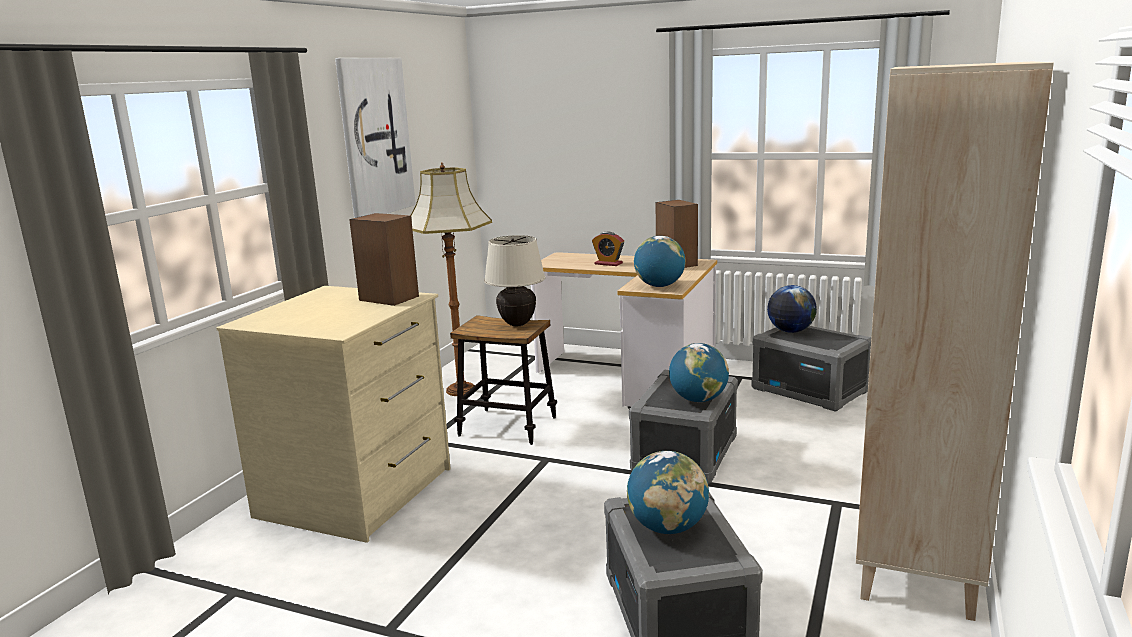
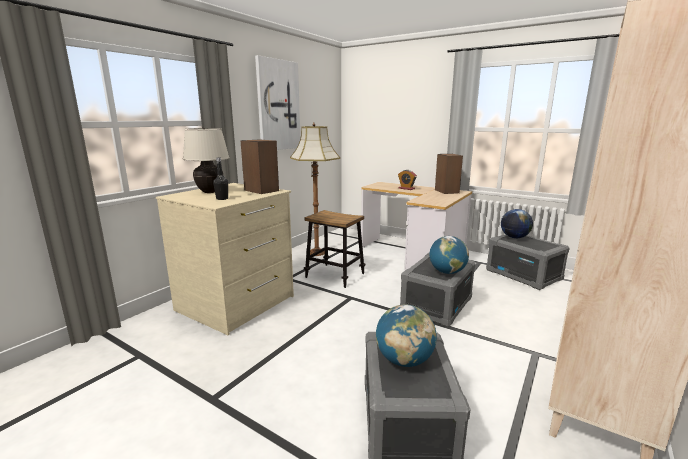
camera: 10 degrees right, 0 degrees up
(337, 321) = (222, 199): none -> black bottle
(517, 324) = (344, 216): beige table lamp -> beige table lamp (210, 192)
(659, 286) = (432, 201): globe -> none

